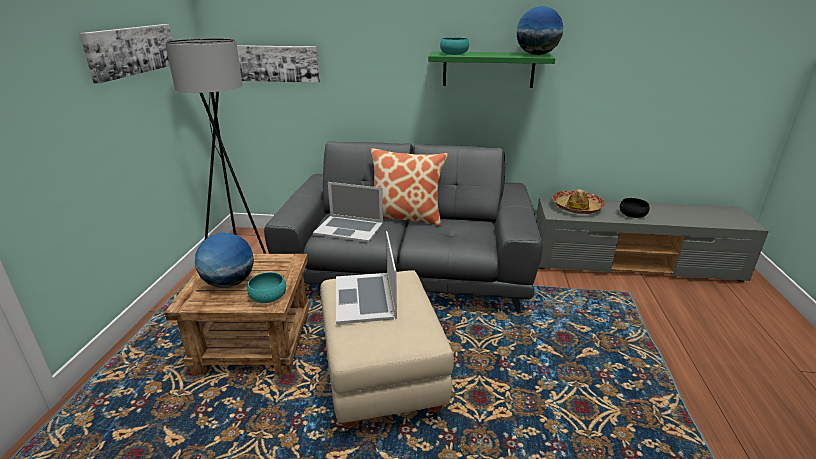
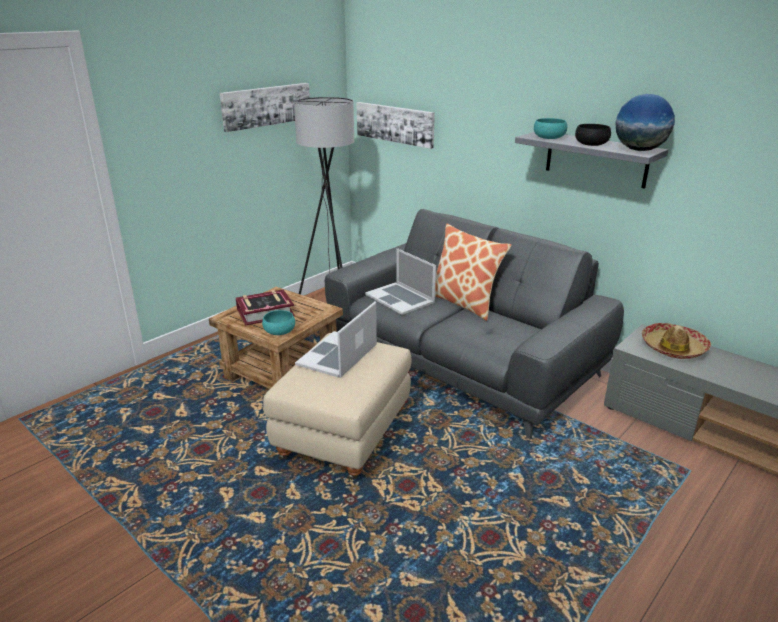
camera: 35 degrees right, 0 degrees up
(229, 283) = (265, 312): globe -> book
(488, 69) = (596, 159): green shelf -> grey shelf
(632, 215) = (739, 377): black bowl -> black bowl (591, 144)

